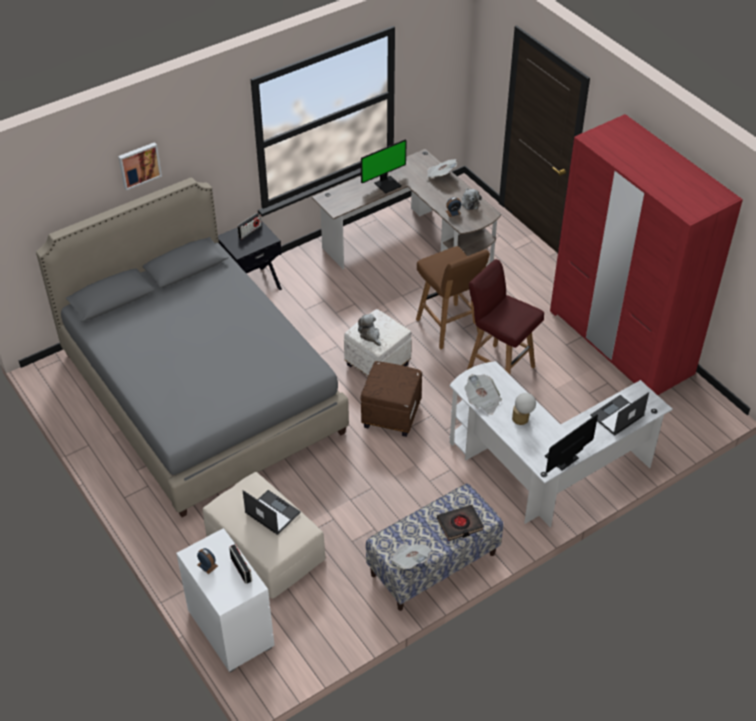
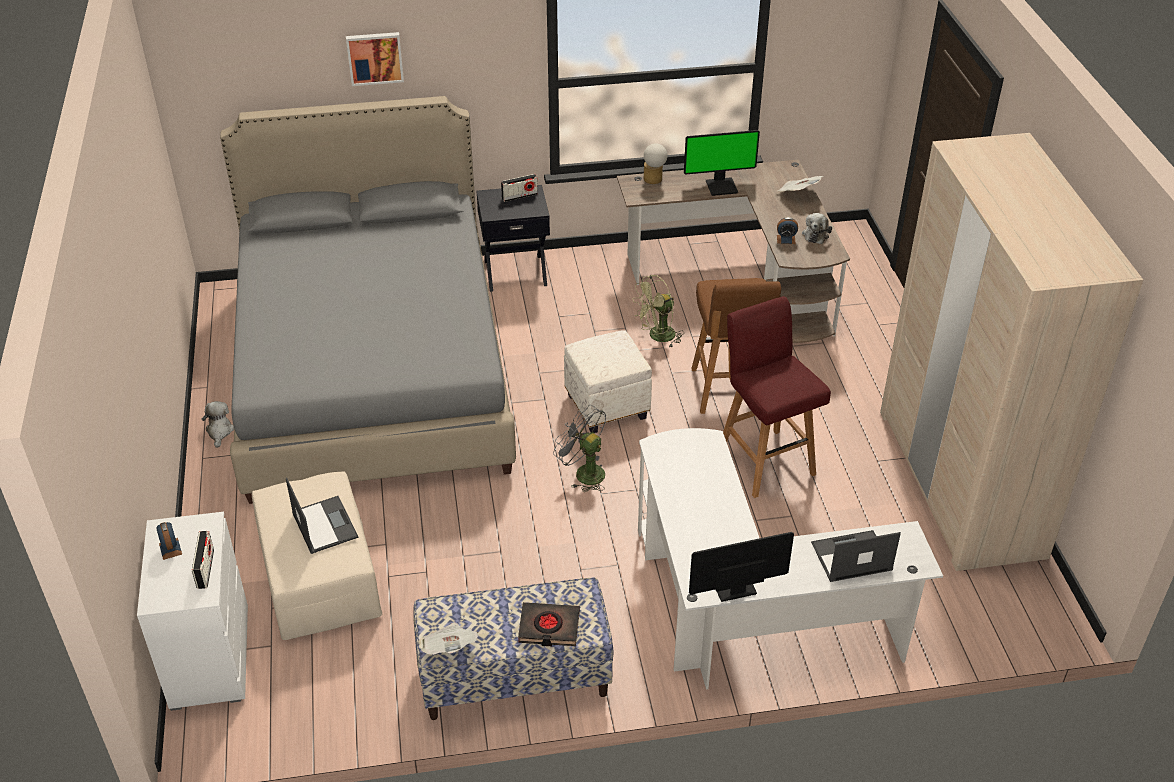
camera: 25 degrees right, 5 degrees down
(370, 335) = (594, 357): plush toy -> plush toy (219, 431)
(380, 303) = (657, 337): none -> green fan
(391, 415) = (584, 472): brown ottoman -> grey fan
(482, 401) = (670, 474): newspaper -> none
(522, 420) = (708, 516): table lamp -> table lamp (653, 180)
(620, 342) = (959, 482): red wardrobe -> beige wardrobe

